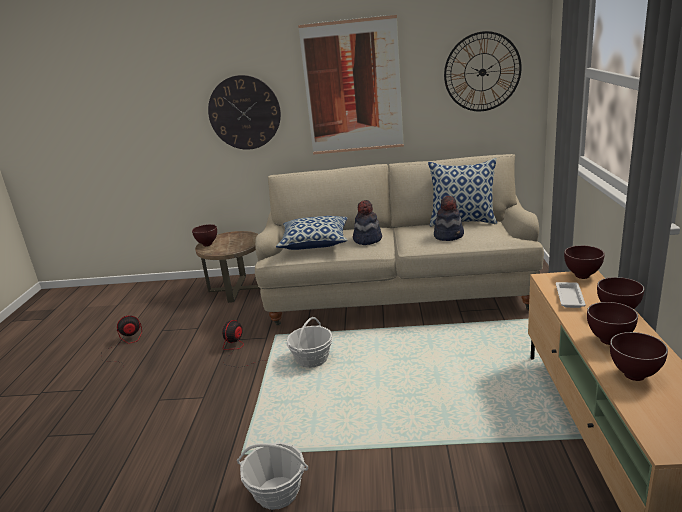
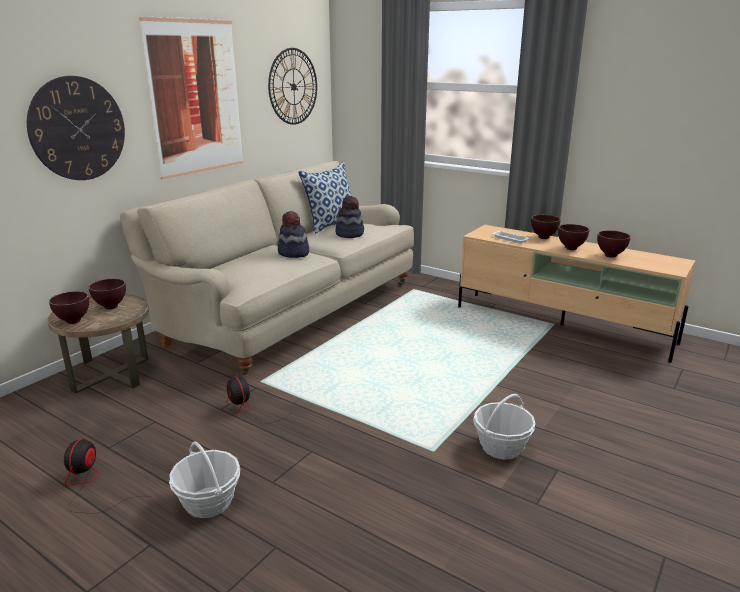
camera: 60 degrees left, 0 degrees up
(312, 359) = (336, 377): basket -> basket (209, 502)
(315, 243) = (254, 268): pillow -> none
(582, 277) = (488, 229): brown bowl -> brown bowl (111, 307)

